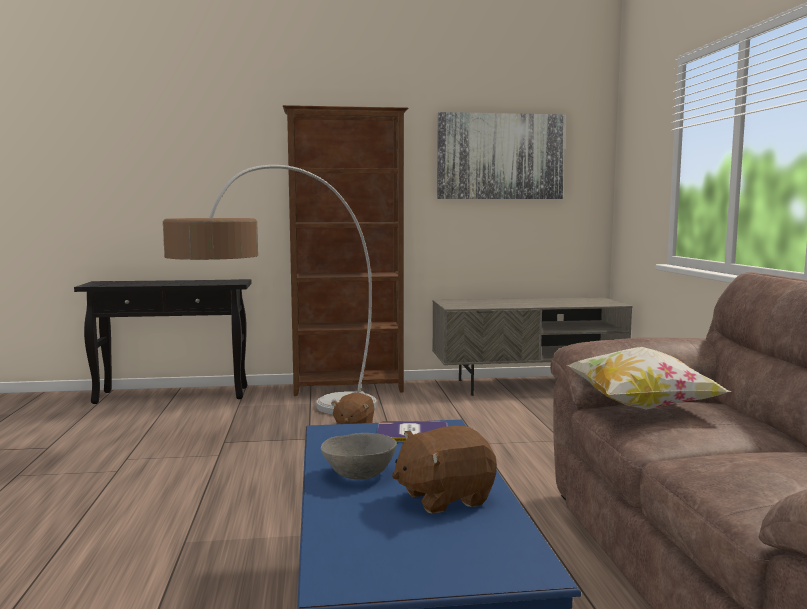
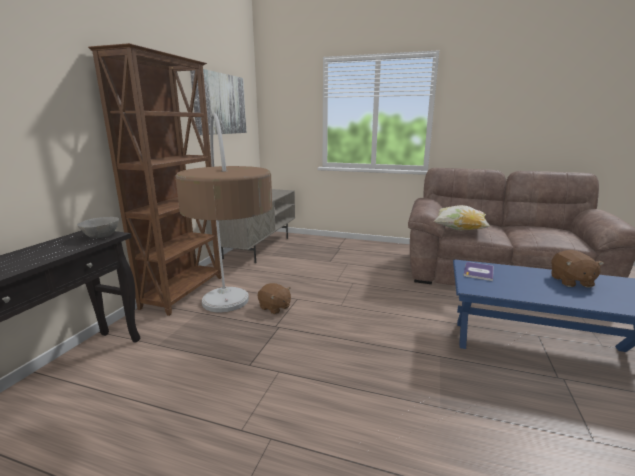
camera: 65 degrees left, 10 degrees up
(360, 473) = (544, 292): grey bowl -> grey bowl (101, 236)

